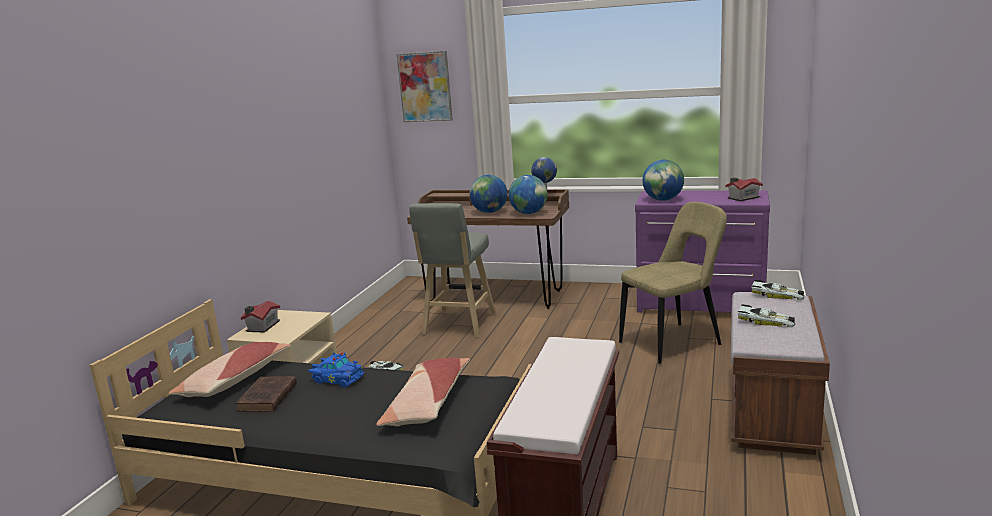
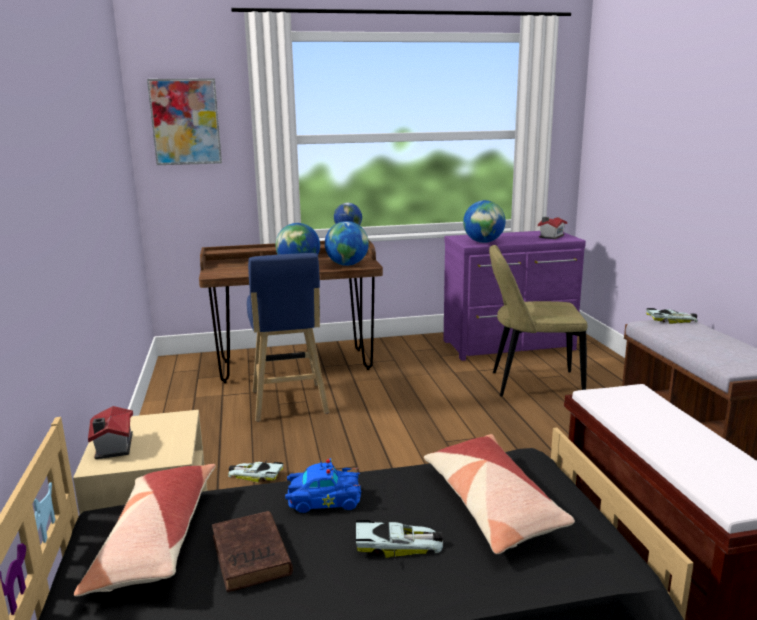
camera: 30 degrees left, 0 degrees up
(458, 326) = (289, 404): grey stool -> blue stool
(674, 342) = (531, 384): beige chair -> beige chair turned 120 degrees counterclockwise
(766, 321) = (708, 345): toy car -> toy car (399, 545)

